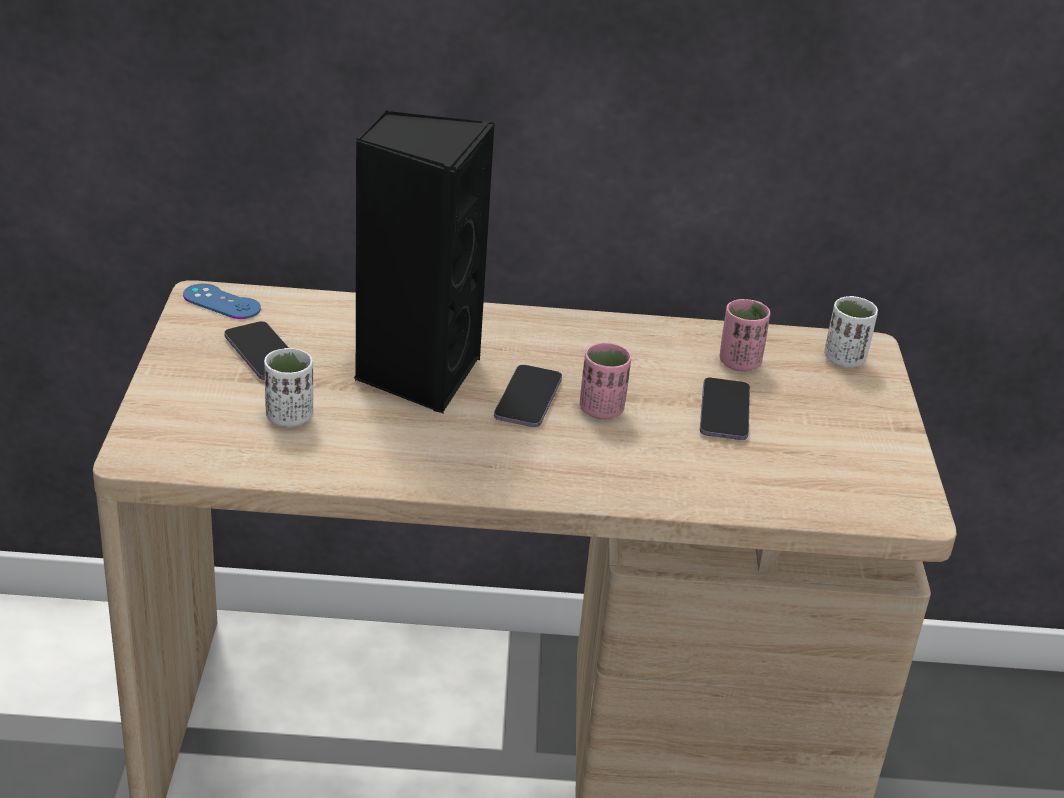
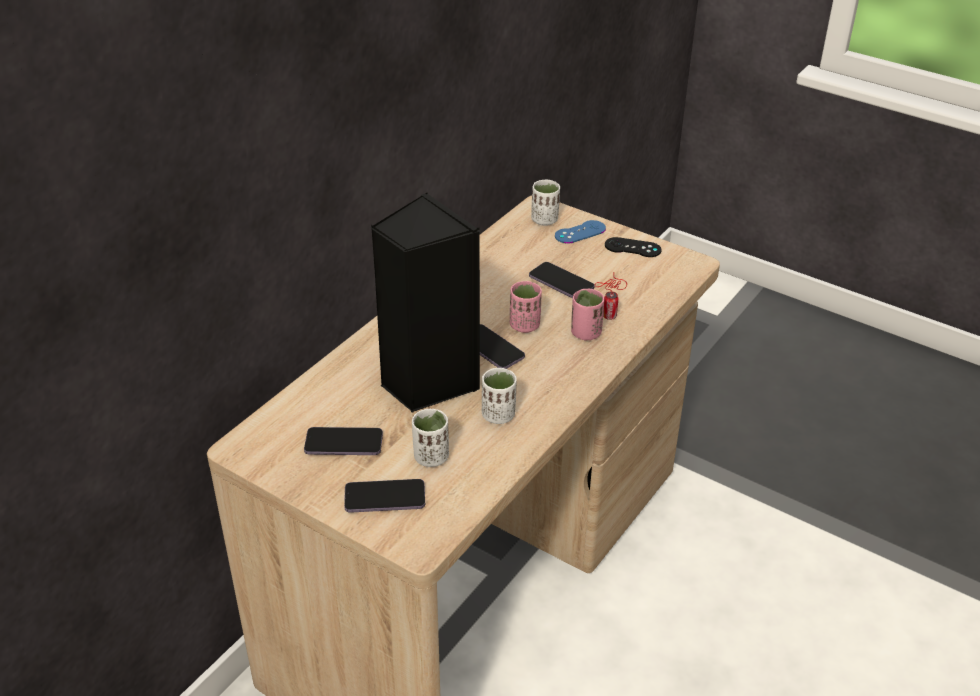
camera: 55 degrees left, 5 degrees up
(196, 408) = (385, 498): none -> phone
(221, 302) = (257, 441): blue game controller -> blue game controller (580, 232)
(407, 442) = (498, 415): none -> white cup
(697, 469) = (607, 316): none -> can
(739, 363) = (518, 256): pink cup -> pink cup (585, 333)
(879, 448) = (632, 248): none -> black game controller

